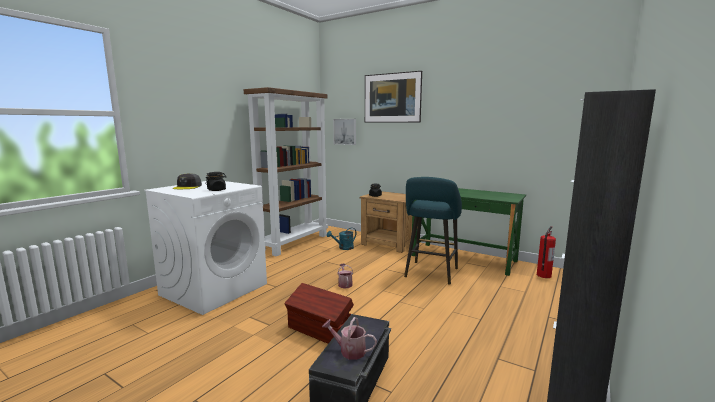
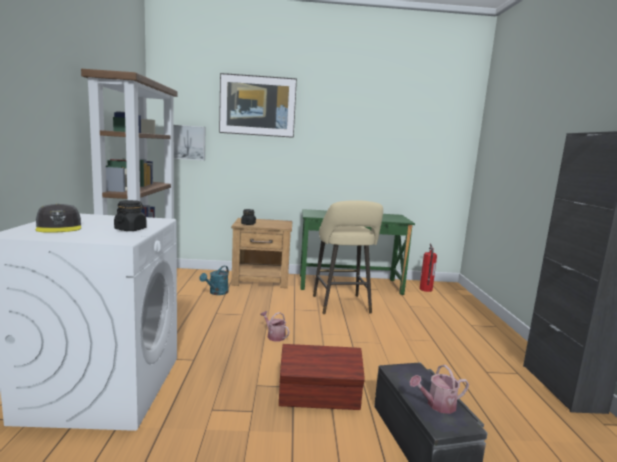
camera: 35 degrees left, 0 degrees up
(430, 274) = (342, 306): turquoise stool -> beige stool

